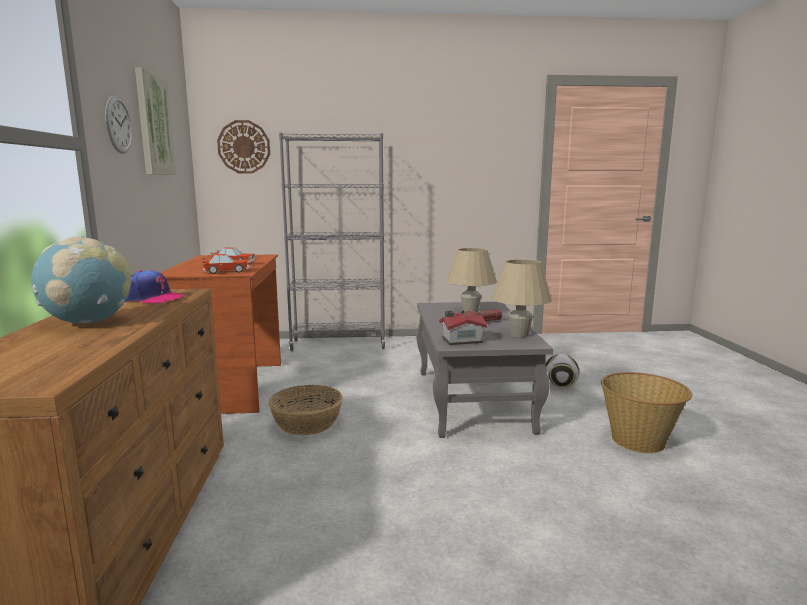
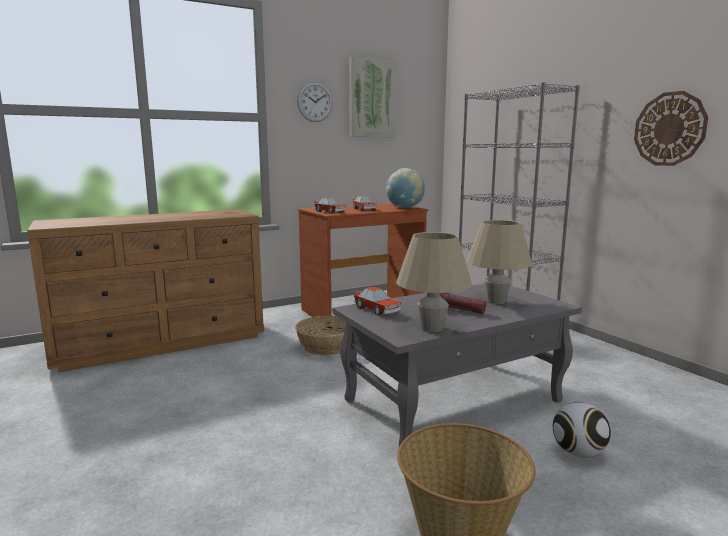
camera: 65 degrees right, 0 degrees up
(88, 322) = (155, 217): globe -> globe (404, 208)
(151, 298) = (218, 214): cap -> none
(244, 147) = (473, 110): wall clock -> wall clock (669, 129)
(460, 340) = (377, 310): toy house -> toy car

